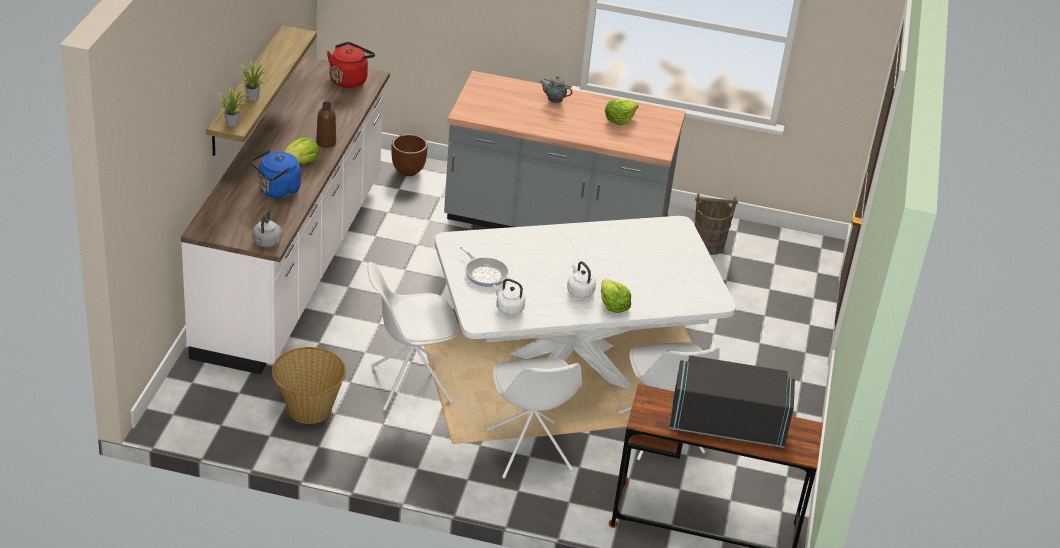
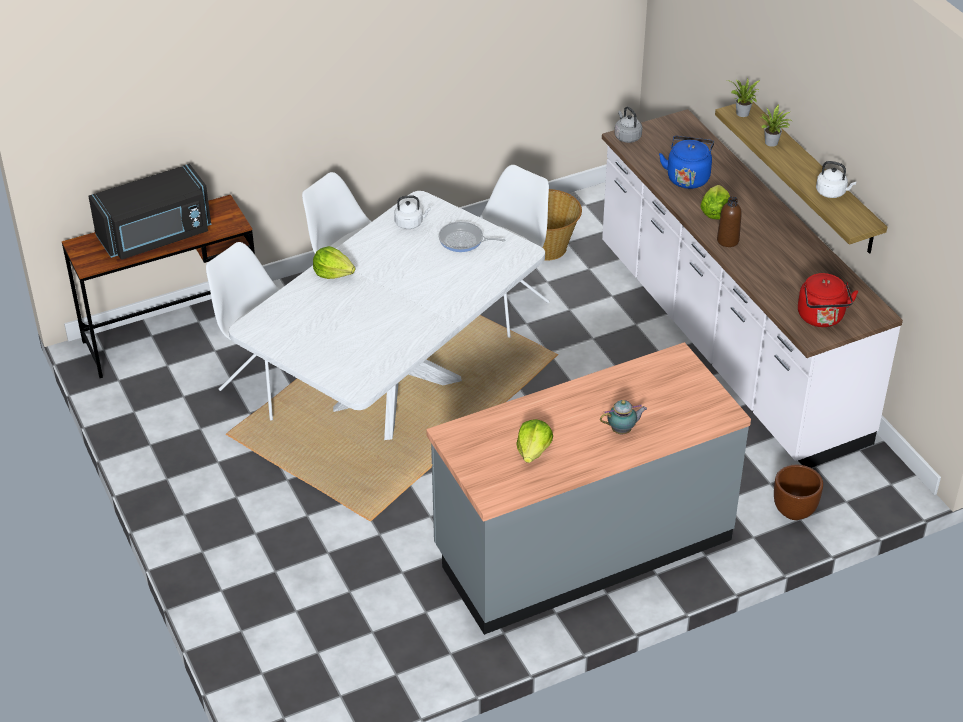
camera: 145 degrees right, 5 degrees up
(579, 291) = (373, 269): white kettle -> white kettle (832, 192)
(708, 245) = (409, 628): brown bucket -> none

